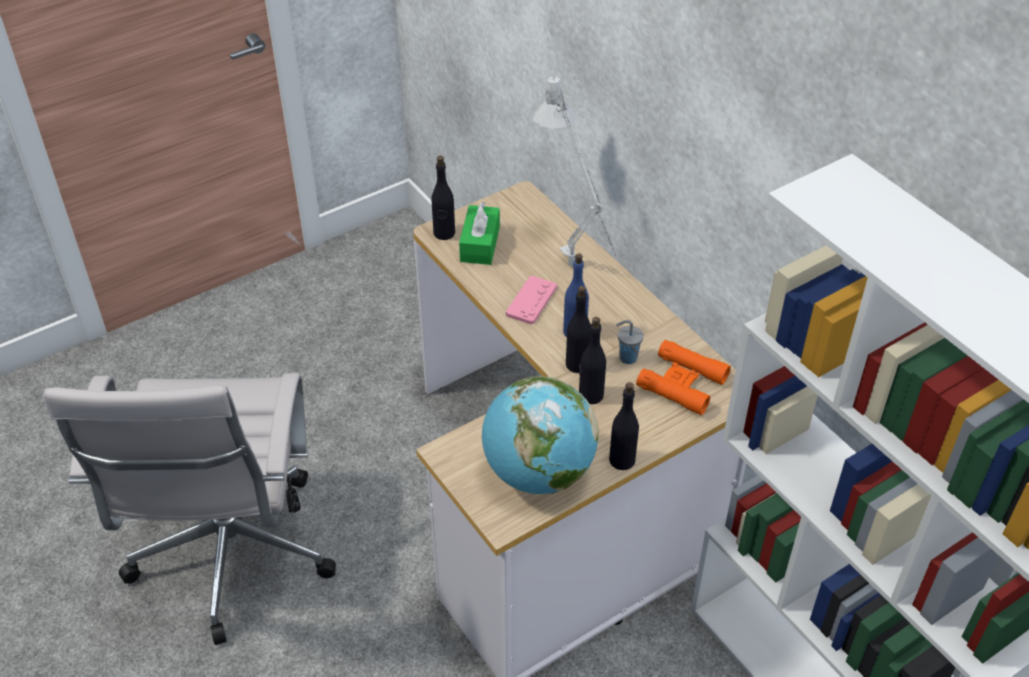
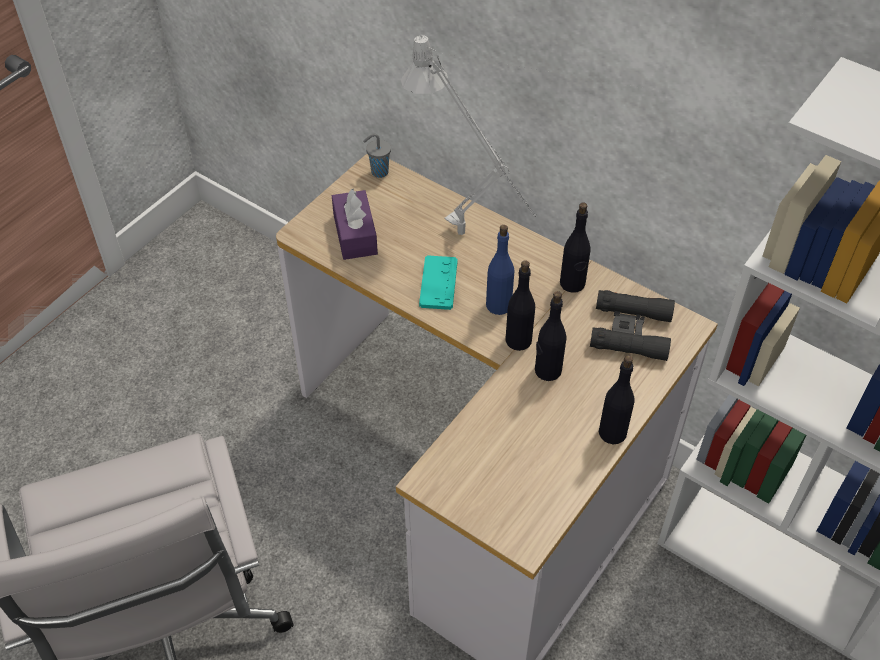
camera: 20 degrees left, 5 degrees up
(444, 233) = (311, 232): black bottle -> black bottle (572, 283)
(480, 244) = (355, 234): green tissue box -> purple tissue box
(531, 301) = (438, 283): pink game controller -> turquoise game controller
(538, 472) = (536, 473): globe -> none
(627, 358) = (564, 319): grey cup -> grey cup (378, 172)
(682, 383) = (630, 331): orange binoculars -> black binoculars

